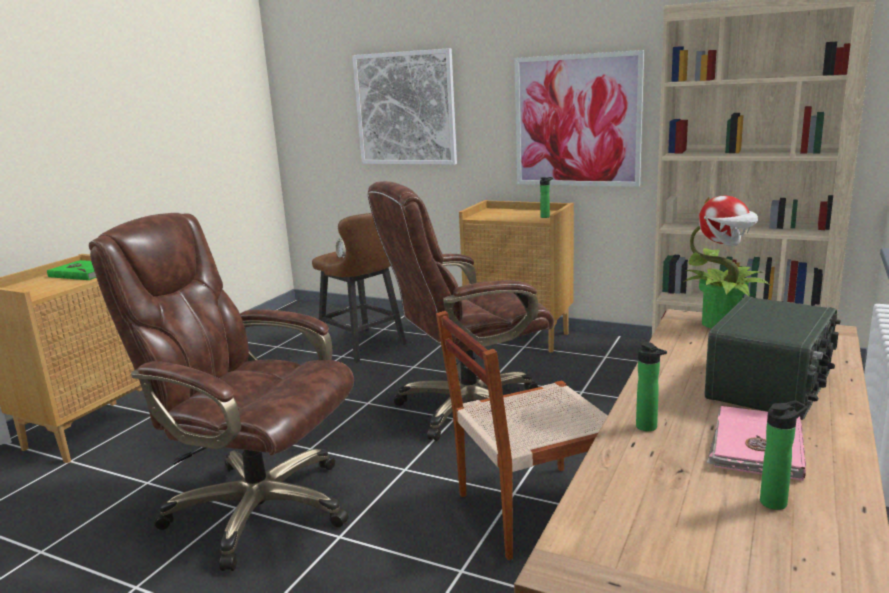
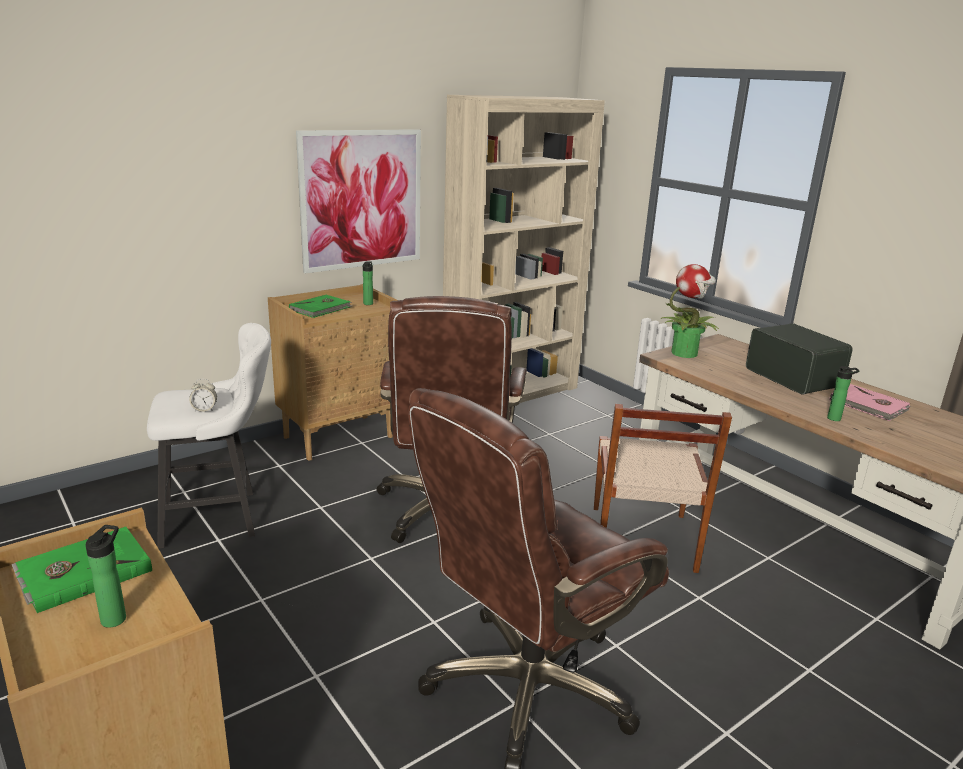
camera: 65 degrees left, 5 degrees up
(368, 347) = (223, 516): brown stool -> white stool
(405, 109) = (145, 193): picture -> none
(505, 214) = (321, 309): none -> green book
(776, 502) = (928, 422): bottle -> bottle (116, 617)

